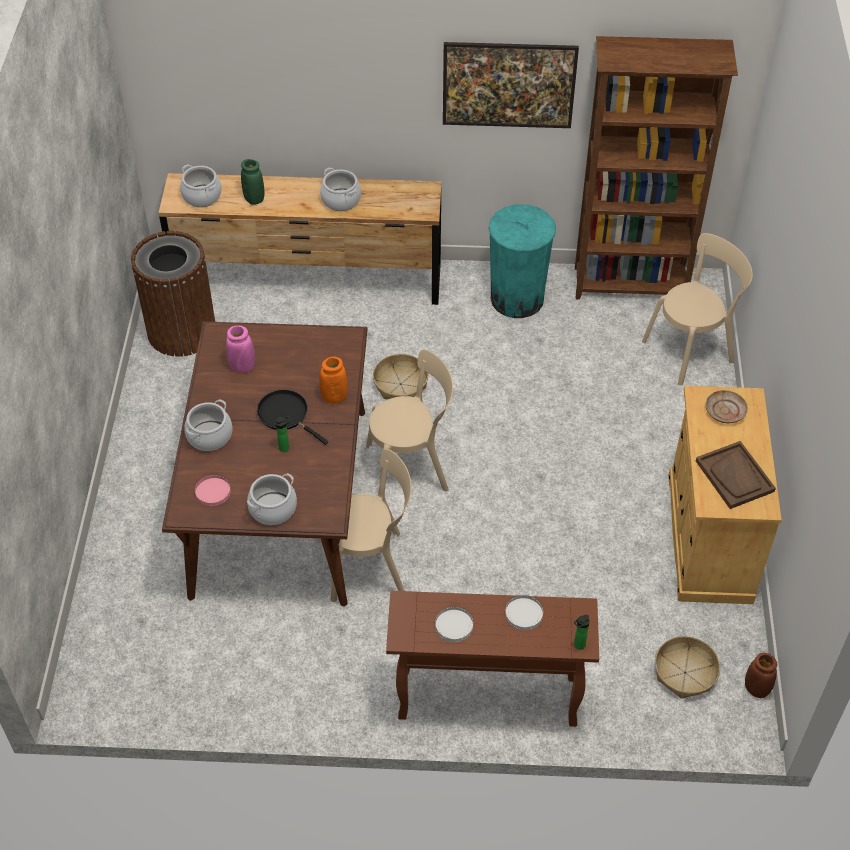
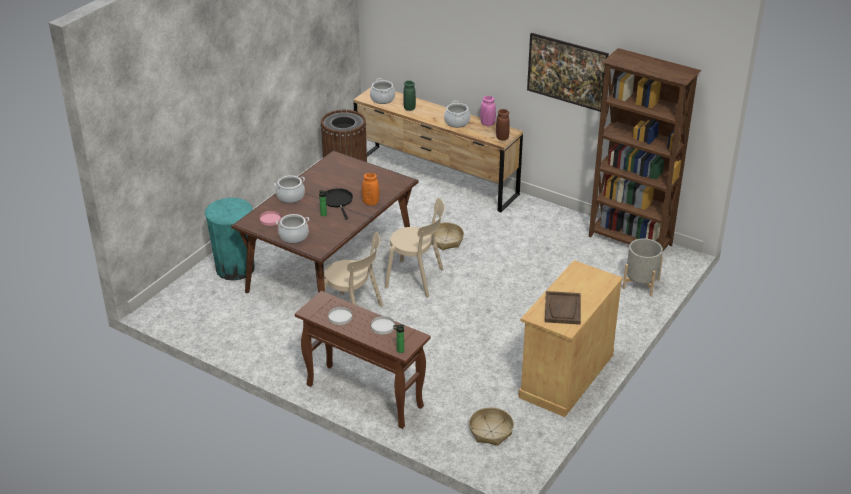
camera: 30 degrees right, 15 degrees down
(242, 366) = (335, 174): pink vase -> pink vase (487, 124)
(517, 298) = (552, 225): turquoise trash can -> turquoise trash can (235, 268)
(691, 350) = (641, 284): beige chair -> grey planter
(725, 411) = (587, 279): beige plate -> none
(756, 688) = (528, 456): brown vase -> brown vase (502, 138)

